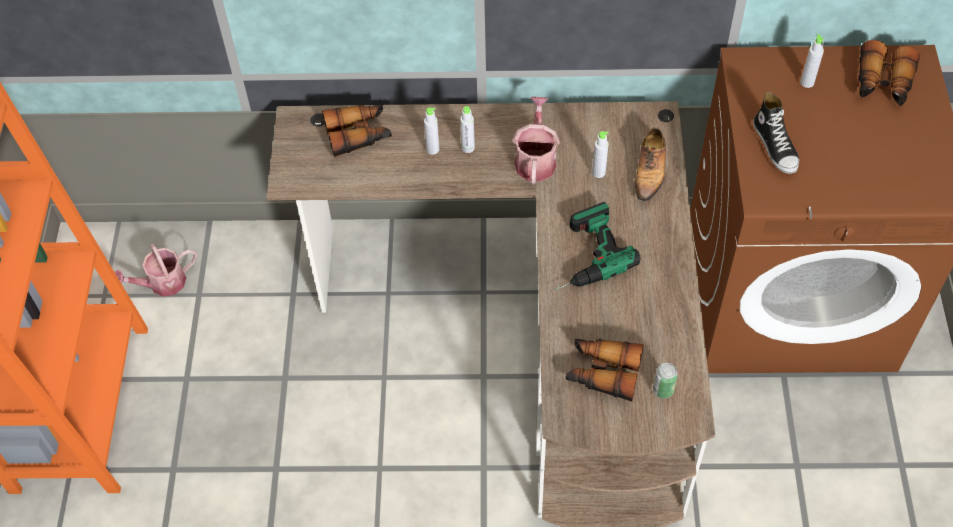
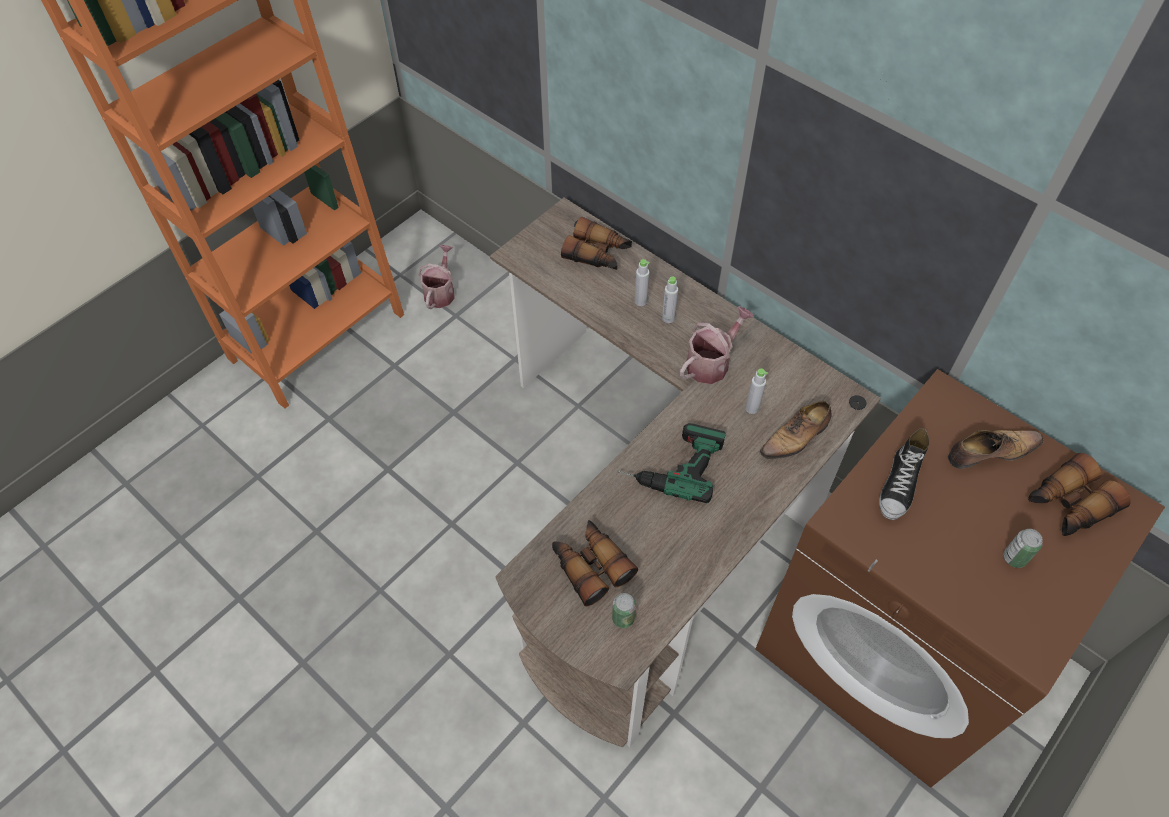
camera: 40 degrees right, 0 degrees up
(162, 283) = (440, 292): watering can -> watering can turned 90 degrees clockwise
(807, 82) = (990, 452): grey bottle -> shoe
(885, 142) = (1014, 558): none -> can

